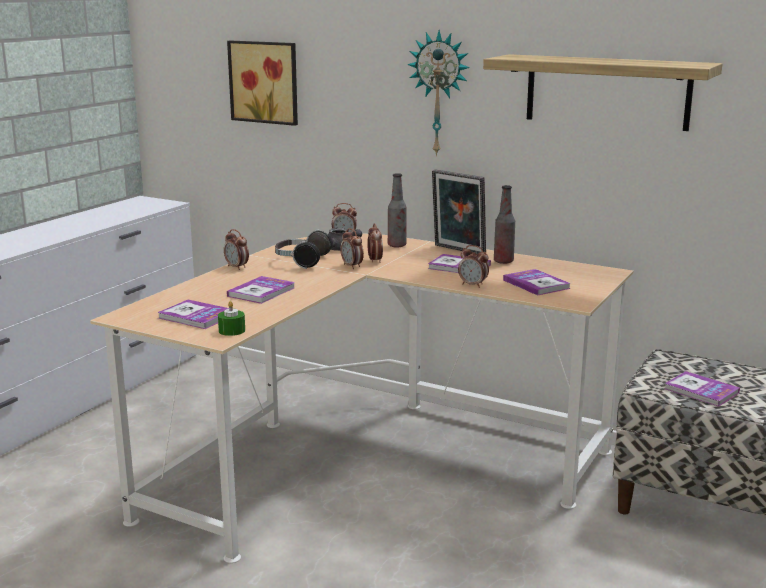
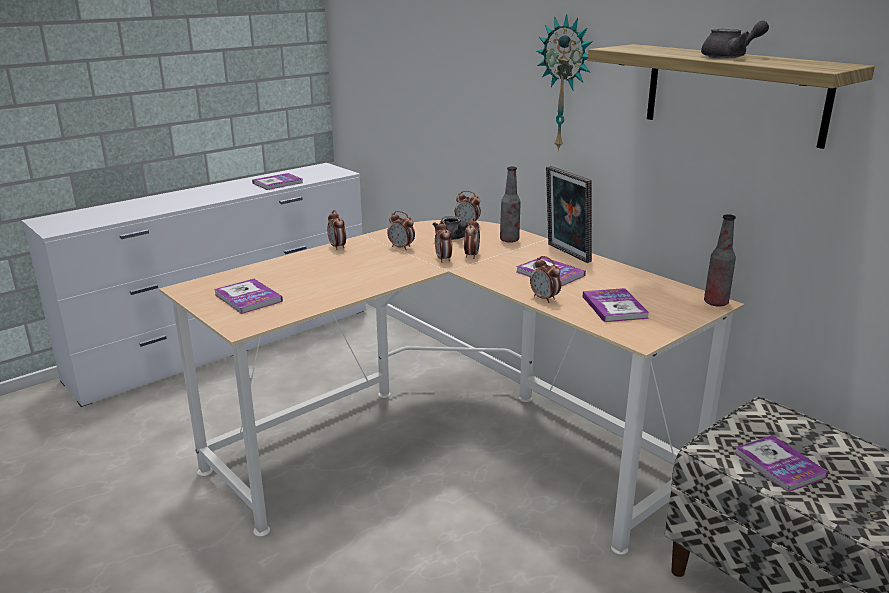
camera: 20 degrees right, 5 degrees up
(232, 330) = (262, 319): green candle -> none
(261, 292) = (332, 278): book -> book (278, 183)
(265, 82) = (421, 63): picture -> none
(301, 261) = (401, 247): headphones -> alarm clock
(503, 261) = (603, 273): bottle -> bottle (715, 303)
(610, 61) = (730, 57): none -> grey teapot

